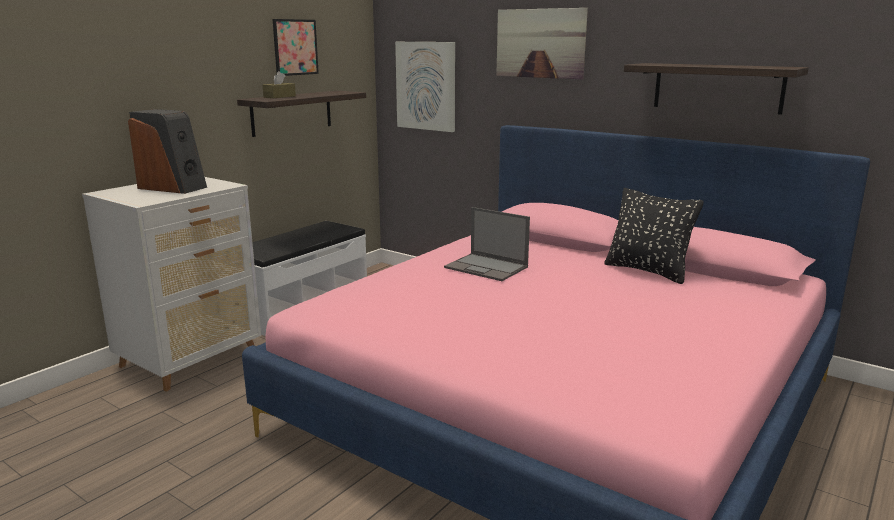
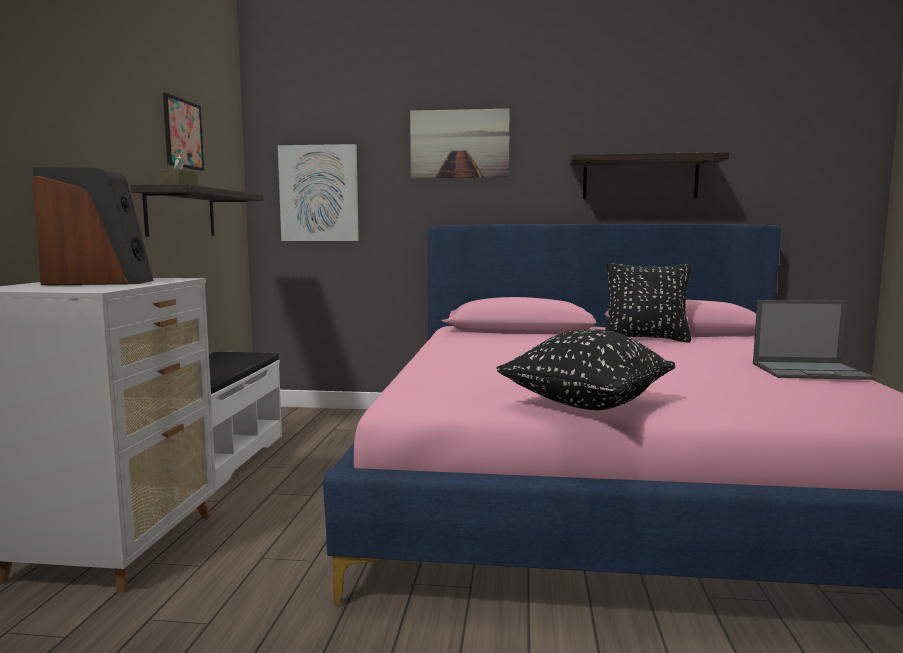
camera: 30 degrees left, 10 degrees down
(414, 340) = (586, 404): none -> black pillow
(487, 267) = (515, 350): laptop -> laptop (811, 371)

